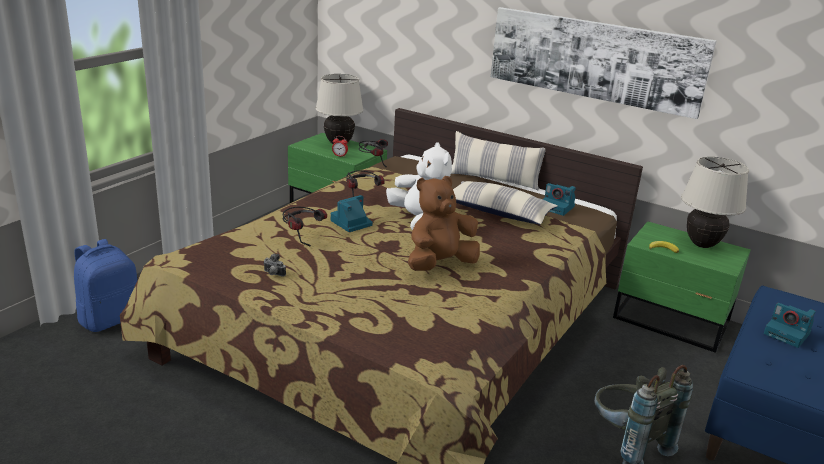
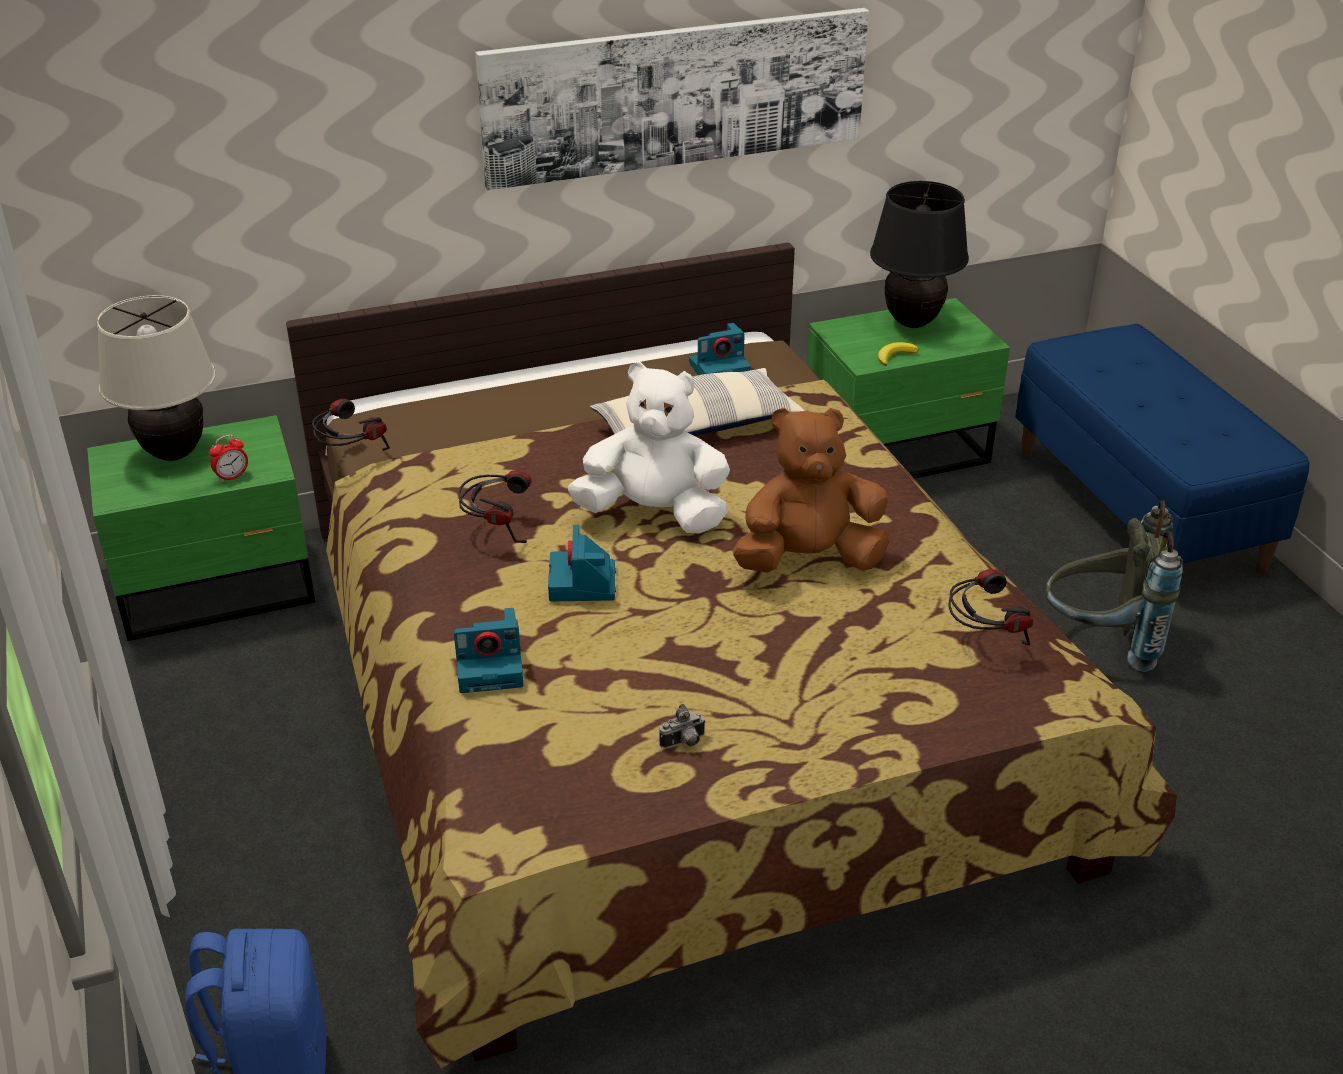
camera: 50 degrees left, 10 degrees up
(302, 237) = (581, 658): headphones -> headphones (983, 638)
(439, 265) = (808, 560): brown plush toy -> brown plush toy turned 75 degrees clockwise
(494, 180) = (561, 373): pillow -> none
(702, 244) = (912, 322): beige table lamp -> black table lamp
(788, 334) = (1144, 392): camera -> camera (491, 667)

